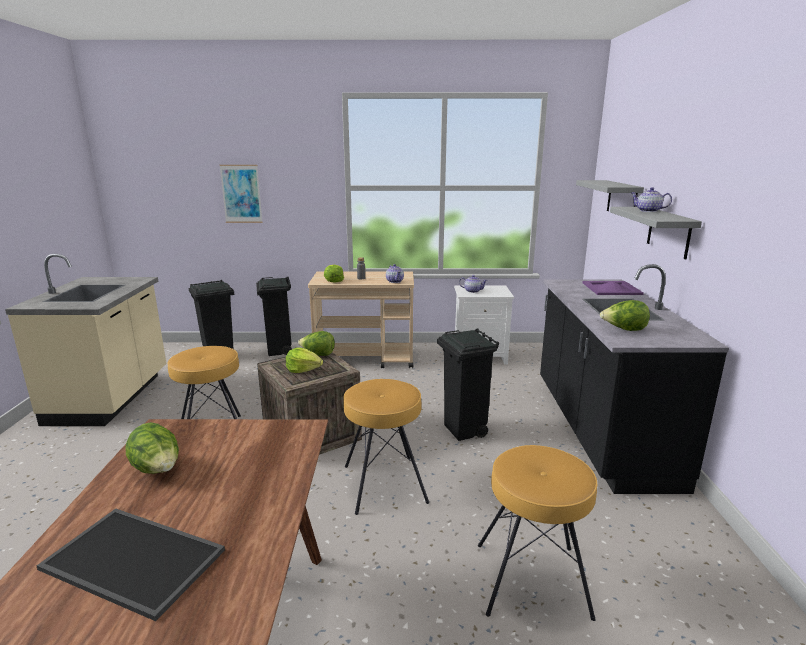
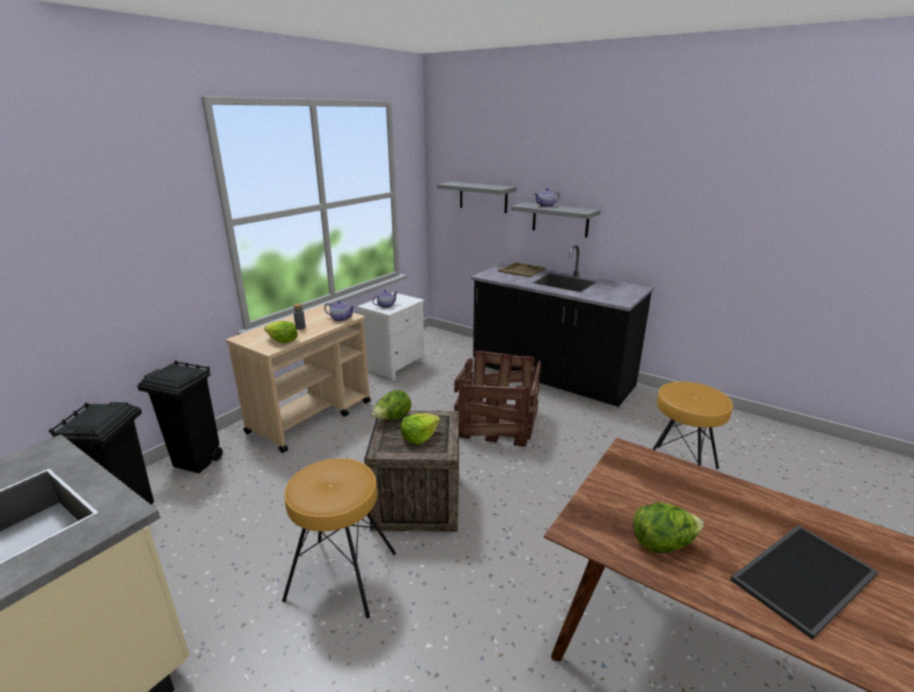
camera: 55 degrees left, 5 degrees up
(241, 194) = (73, 260): picture -> none
(384, 484) = (535, 490): brown stool -> none
(464, 431) = (498, 423): black trash can -> crate
(611, 289) = (522, 270): purple tray -> beige tray
(623, 330) = (603, 295): lettuce -> none

